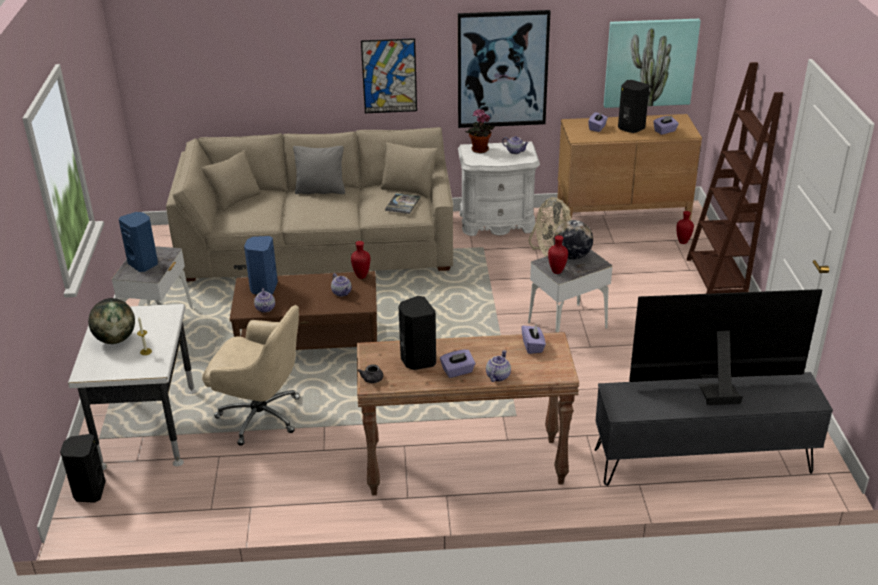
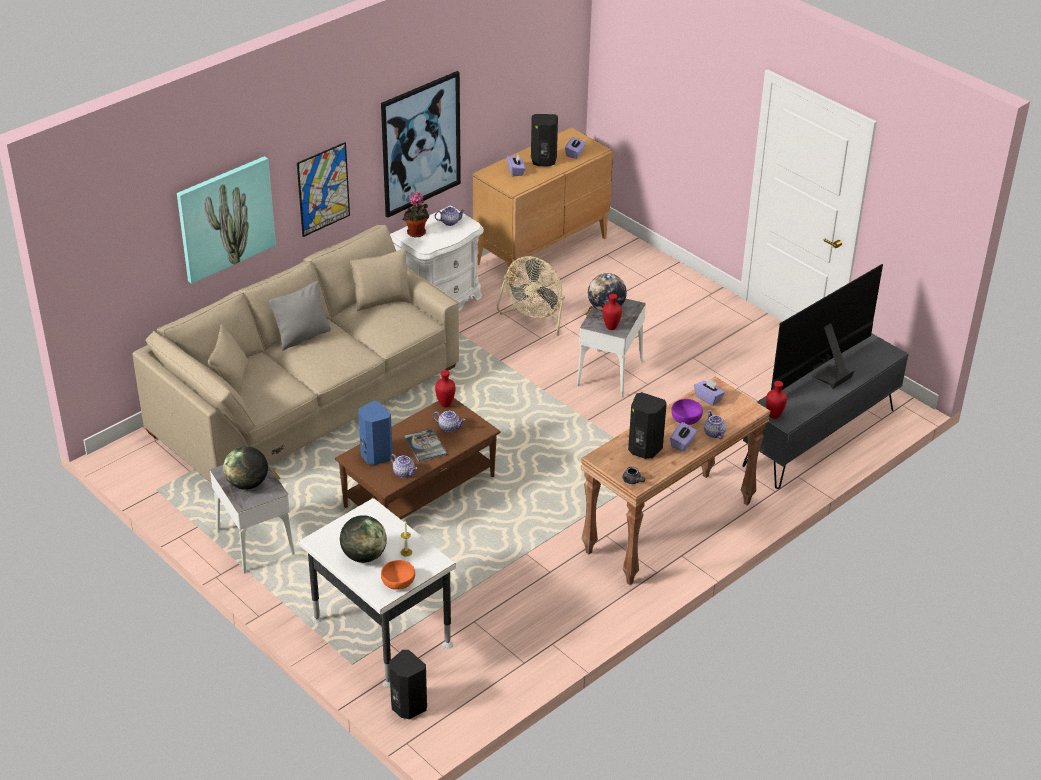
camera: 40 degrees left, 5 degrees up
(108, 370) = (398, 582): none -> orange bowl
(144, 264) = (247, 484): blue speaker -> globe
(260, 417) = (464, 573): beige office chair -> none
(402, 204) = (400, 318): book -> book (425, 446)
(488, 353) = (685, 419): none -> purple bowl
(650, 62) = (538, 90): picture -> picture (225, 218)
(683, 242) = (615, 254): red vase -> red vase (775, 416)
(716, 277) = (674, 277): brown bookcase -> none

